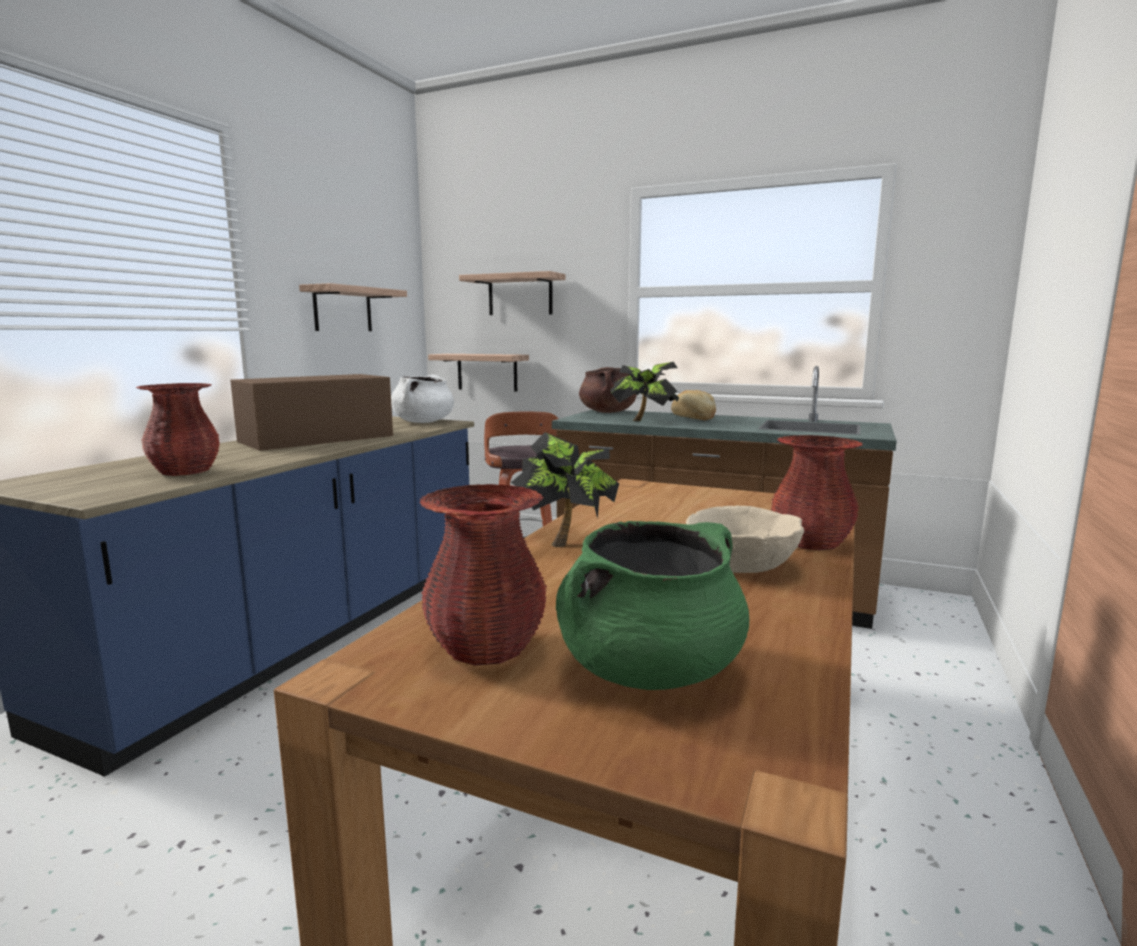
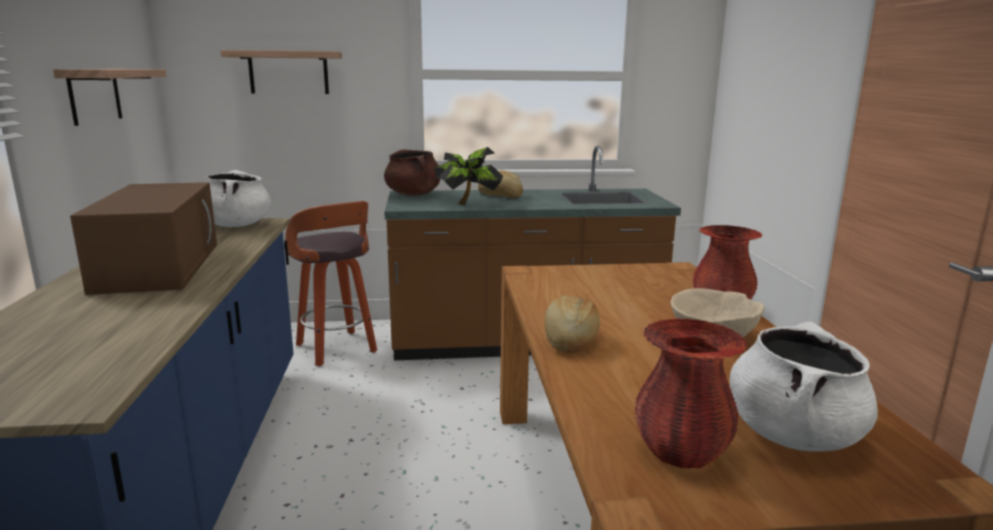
camera: 30 degrees left, 5 degrees up
(185, 472) = (106, 342): red vase -> none
(315, 439) = (159, 265): brown microwave -> brown microwave turned 150 degrees clockwise
(487, 372) = (252, 156): shelf -> none
(566, 540) = (569, 340): potted plant -> bread
(649, 669) = (792, 434): green cooking pot -> white cooking pot

